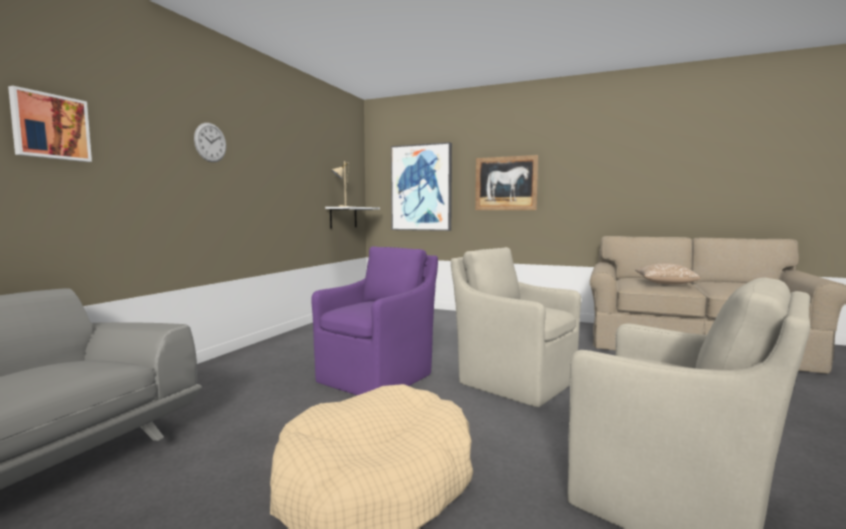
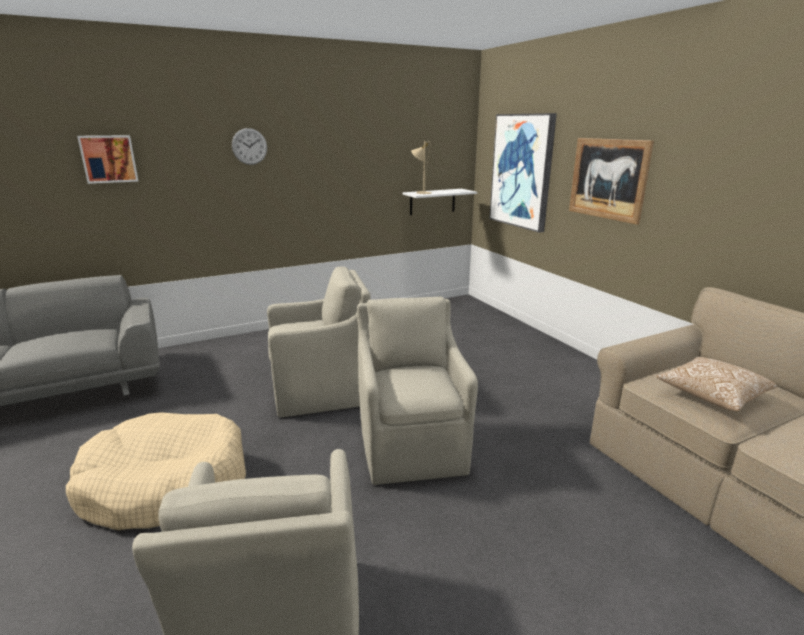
camera: 40 degrees right, 15 degrees up
(378, 377) = (321, 392): purple armchair -> beige armchair

